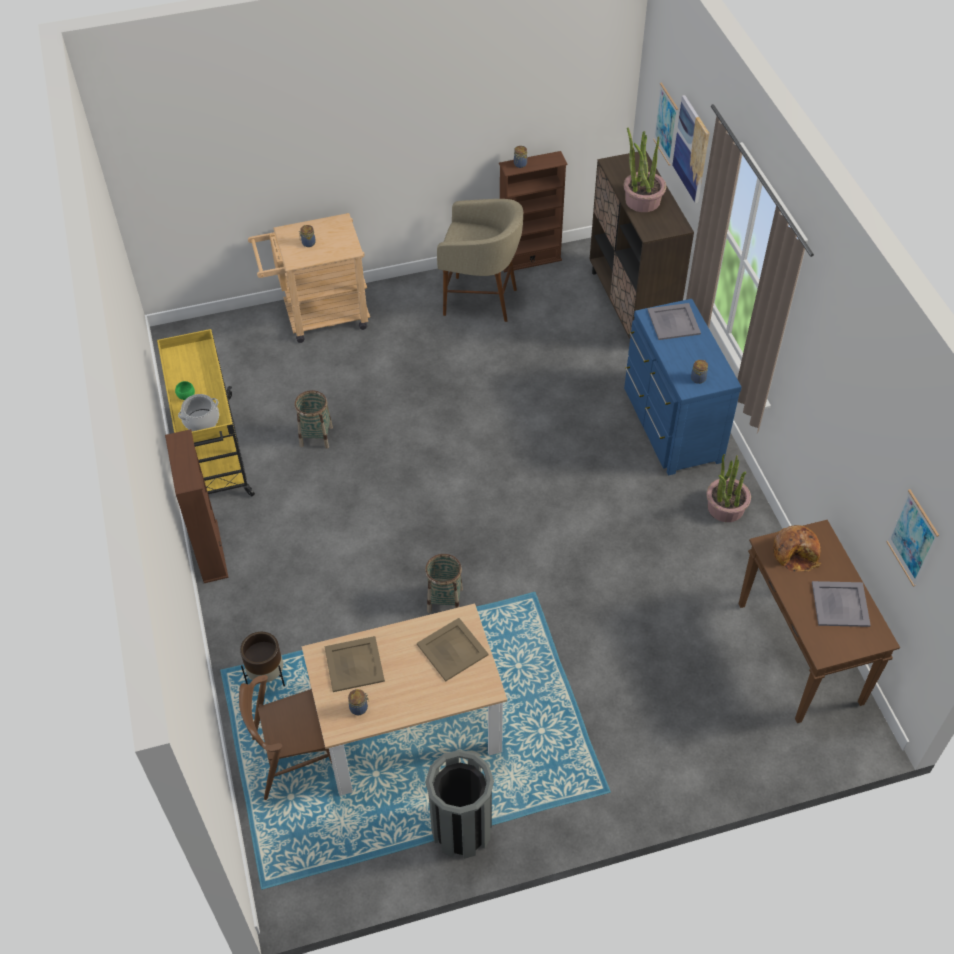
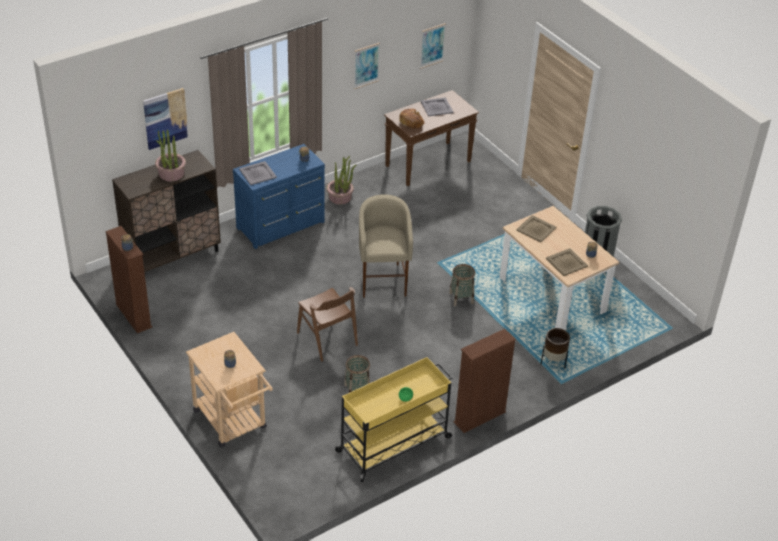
camera: 110 degrees left, 10 degrees down
(201, 420) = (424, 383): cooking pot -> none
(296, 758) = (595, 335): brown chair -> brown chair (327, 339)
(481, 301) = (188, 333): beige stool -> beige stool (382, 280)
(666, 124) = (125, 141): picture -> picture (366, 65)

